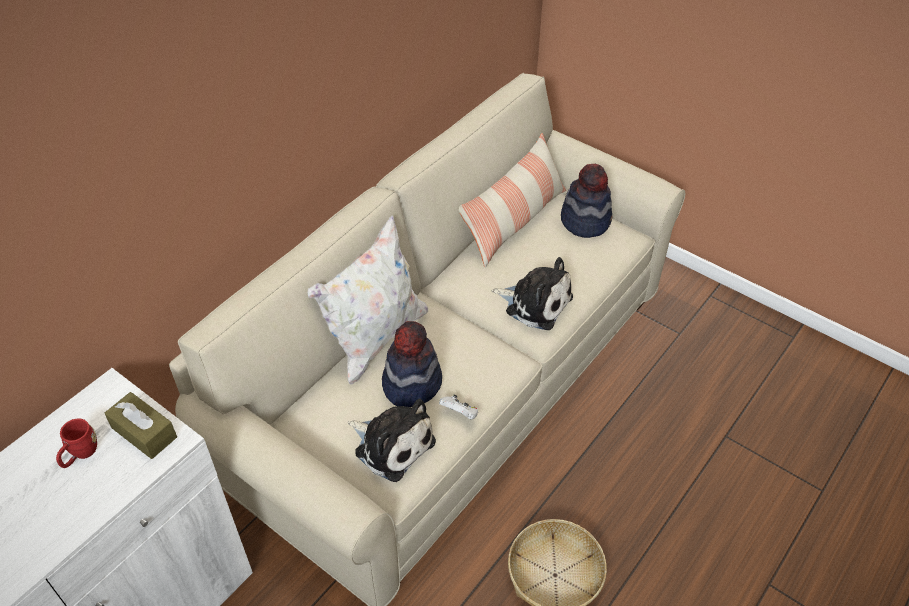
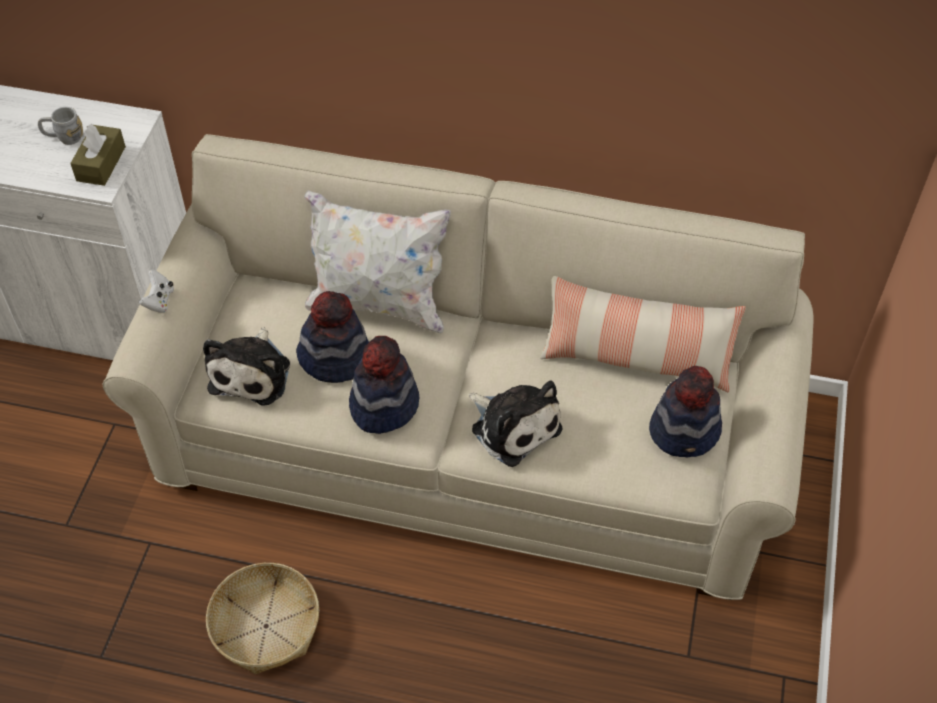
camera: 65 degrees right, 5 degrees up
(80, 454) = (64, 138): red mug -> grey mug
(460, 414) = (316, 413): white game controller -> white game controller (159, 301)
(476, 368) = (383, 405): none -> hat
(535, 303) = (513, 426): plush toy -> plush toy turned 45 degrees counterclockwise

